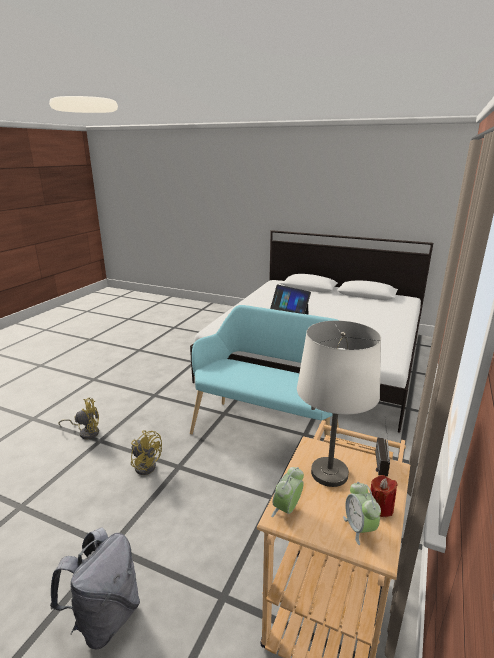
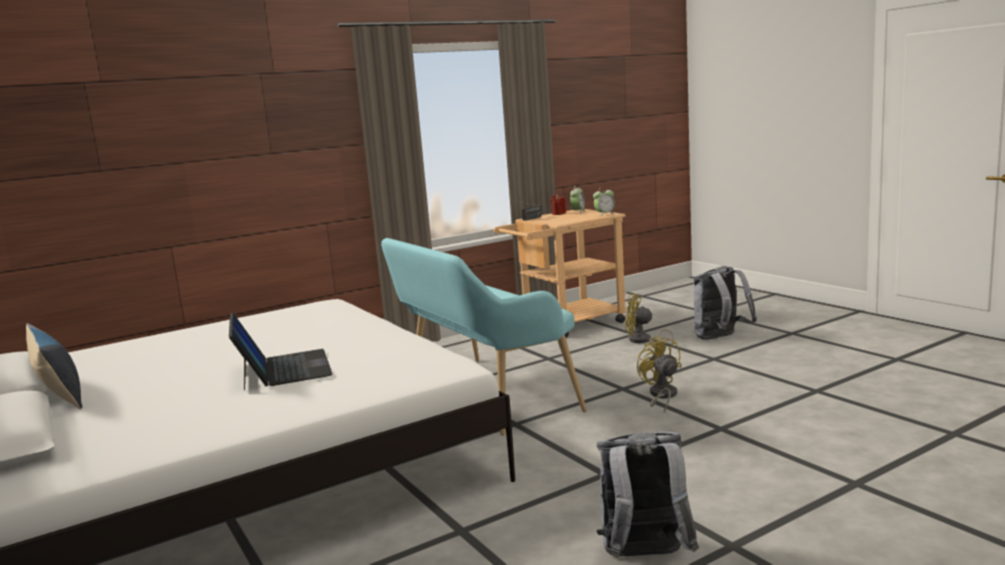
camera: 145 degrees left, 10 degrees down
(86, 432) = (743, 442): yellow fan -> yellow fan (642, 341)
(124, 369) = (645, 558): none -> grey backpack
(329, 473) = (565, 218): white table lamp -> none
(344, 297) = (59, 394): none -> pillow

